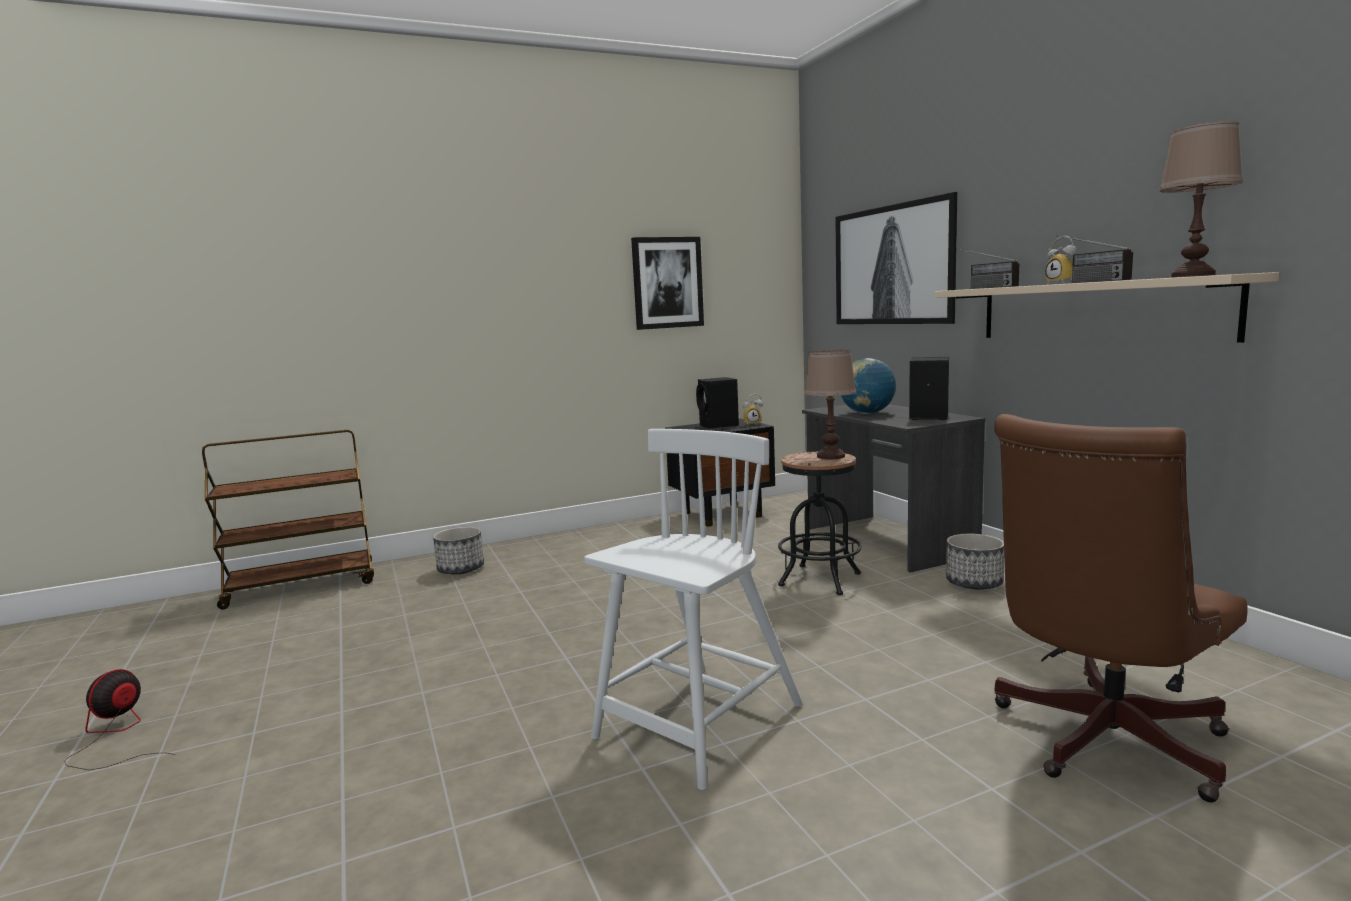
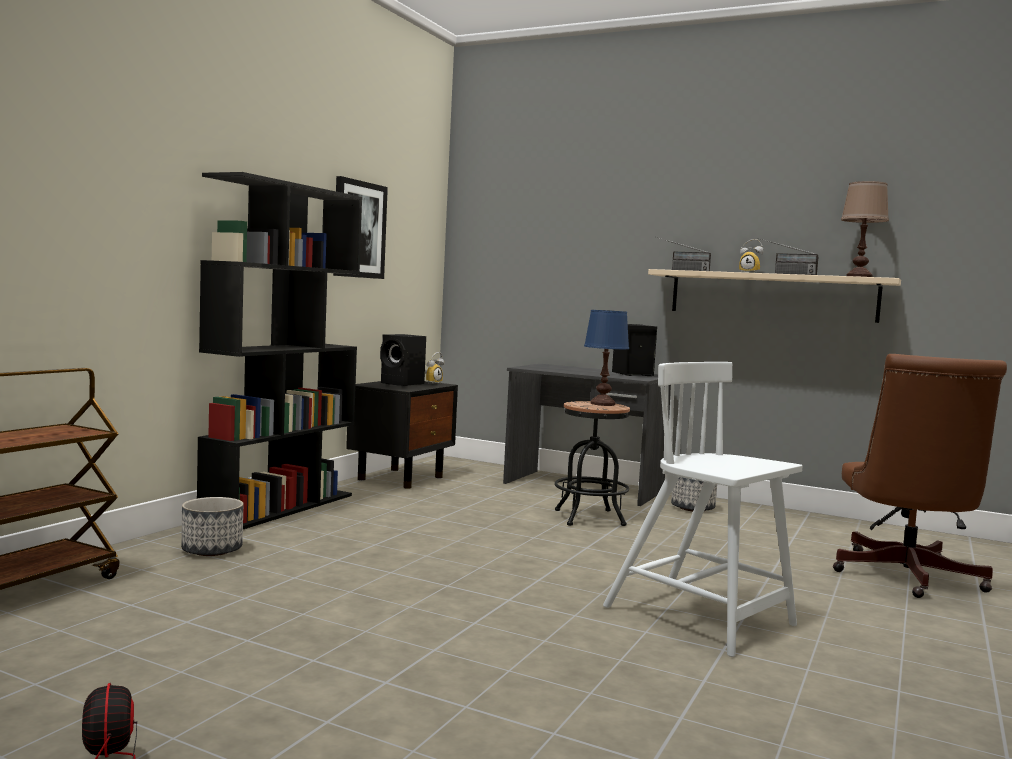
camera: 40 degrees left, 5 degrees down
(572, 536) = (279, 508): none -> black bookcase
(698, 724) = (701, 617): white chair -> white chair turned 45 degrees counterclockwise
(831, 456) = (603, 404): brown table lamp -> blue table lamp
(867, 413) = (576, 371): globe -> none
(893, 265) = (571, 243): picture -> none

